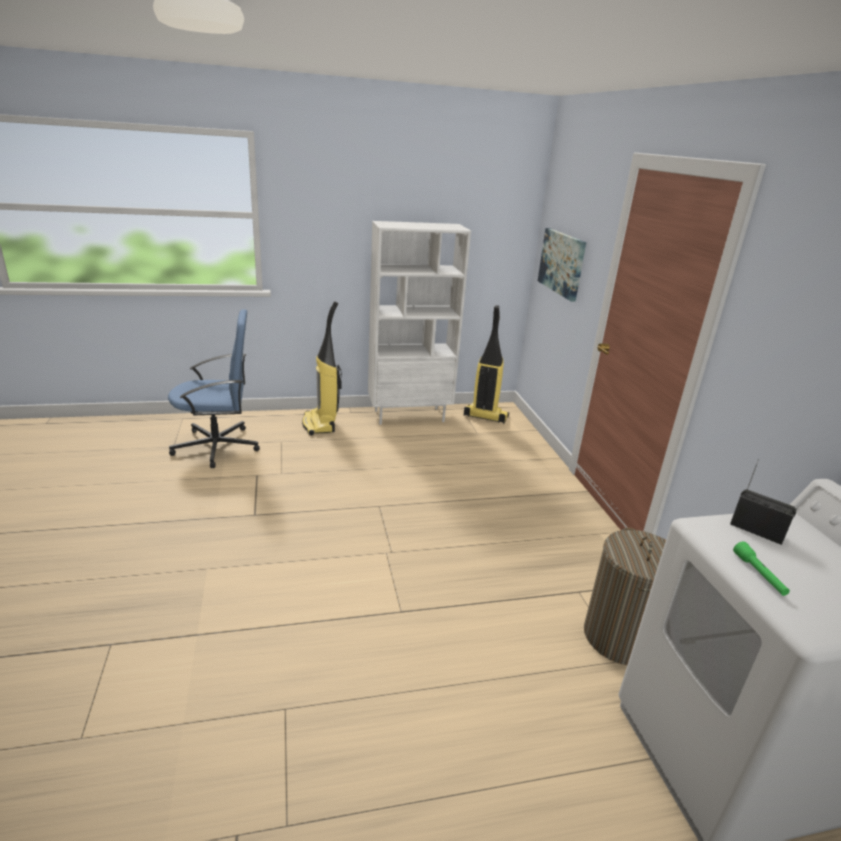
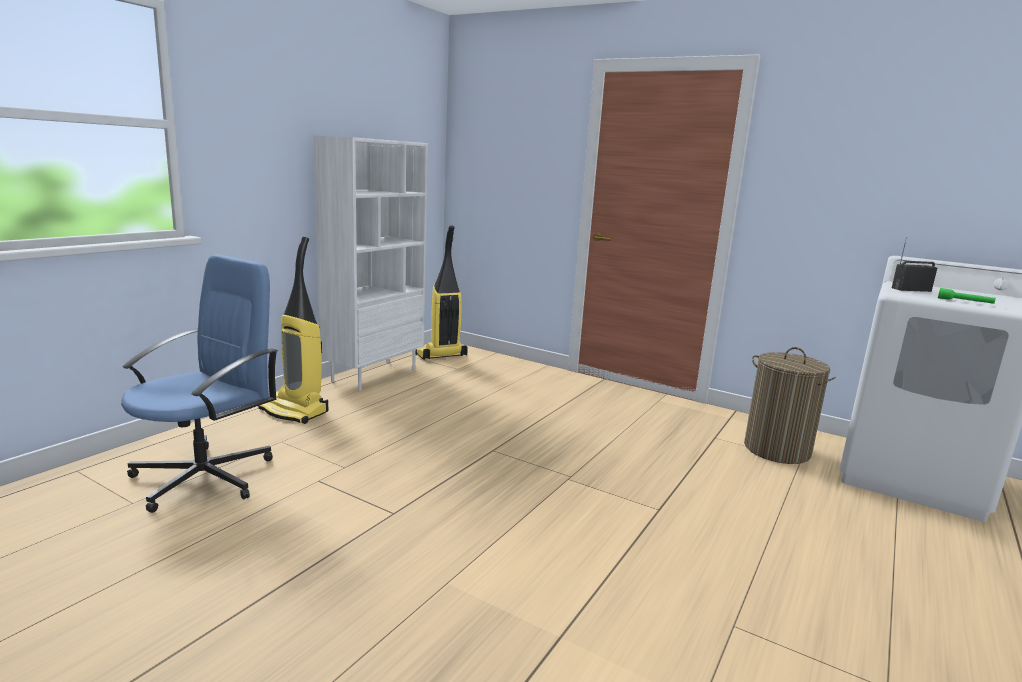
camera: 45 degrees left, 10 degrees down
(562, 263) = (501, 175): picture -> none

